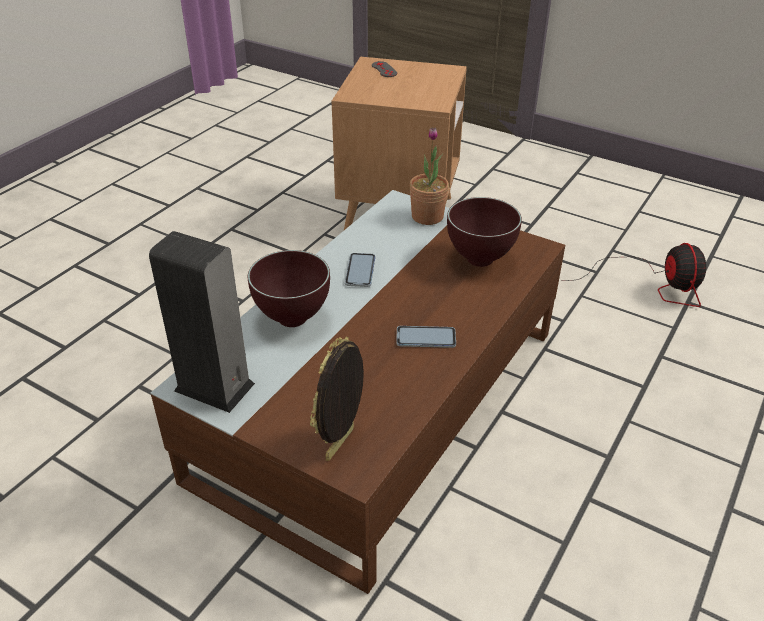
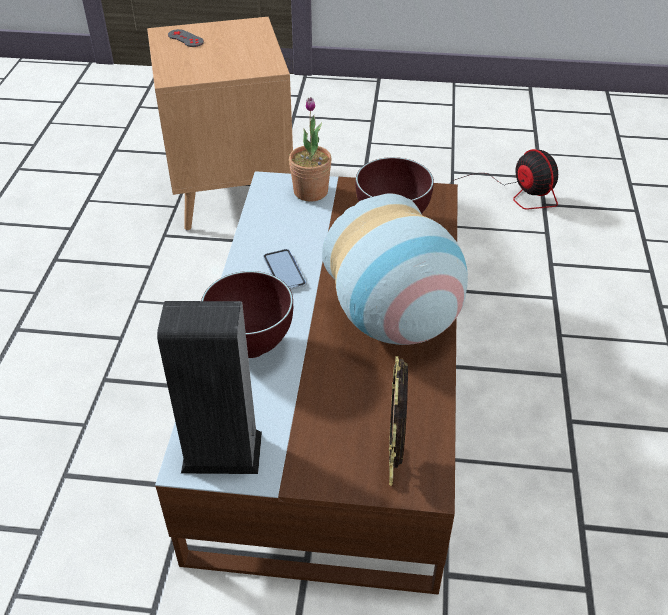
camera: 25 degrees left, 5 degrees up
(426, 338) = (396, 322): phone -> vase

